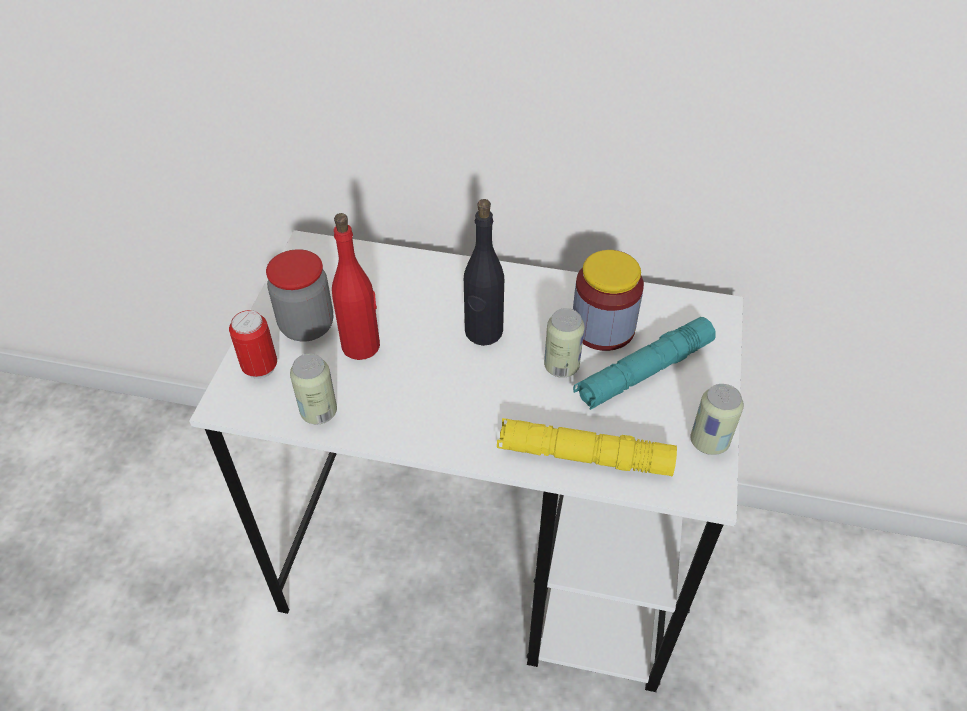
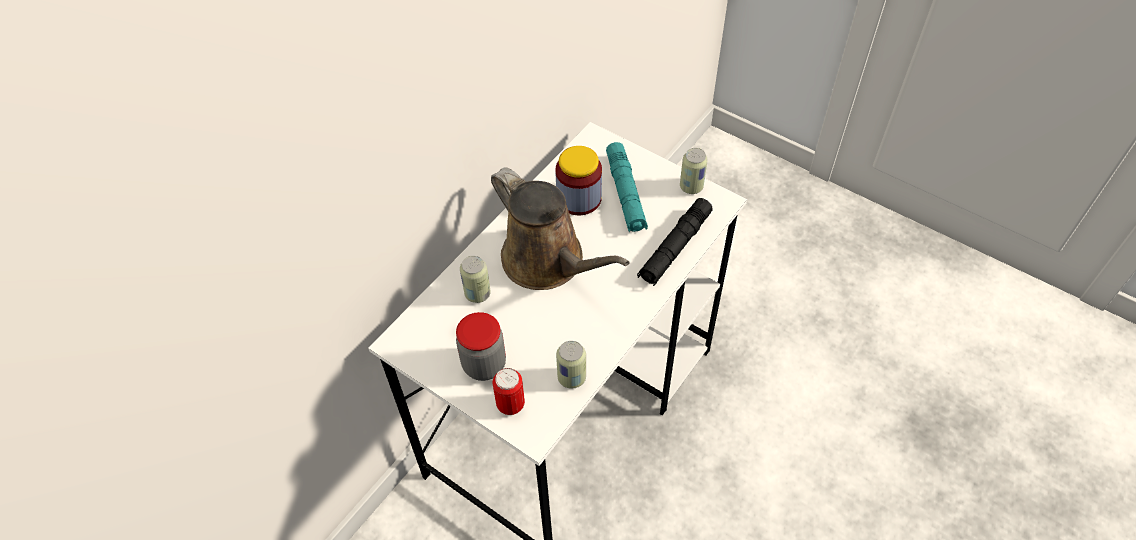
camera: 65 degrees left, 5 degrees up
(361, 345) = (522, 336): red bottle -> none
(483, 332) = (548, 262): black bottle -> brown watering can
(561, 366) = (600, 232): can -> can (477, 294)
(584, 456) = (675, 247): yellow flashlight -> black flashlight

